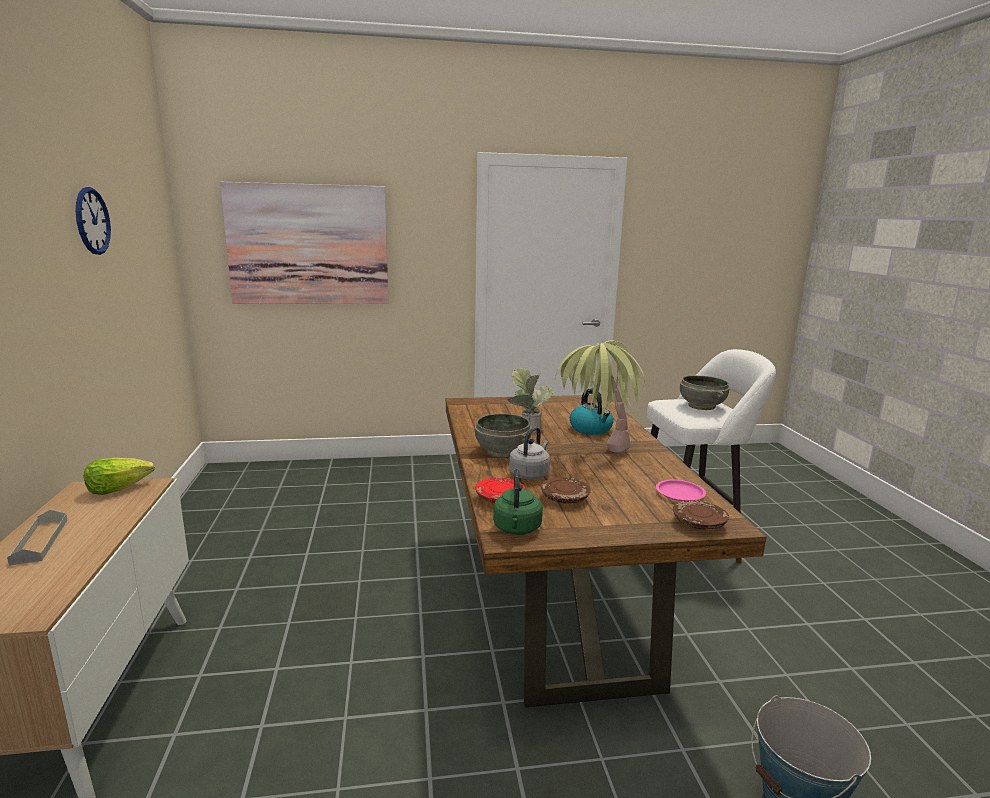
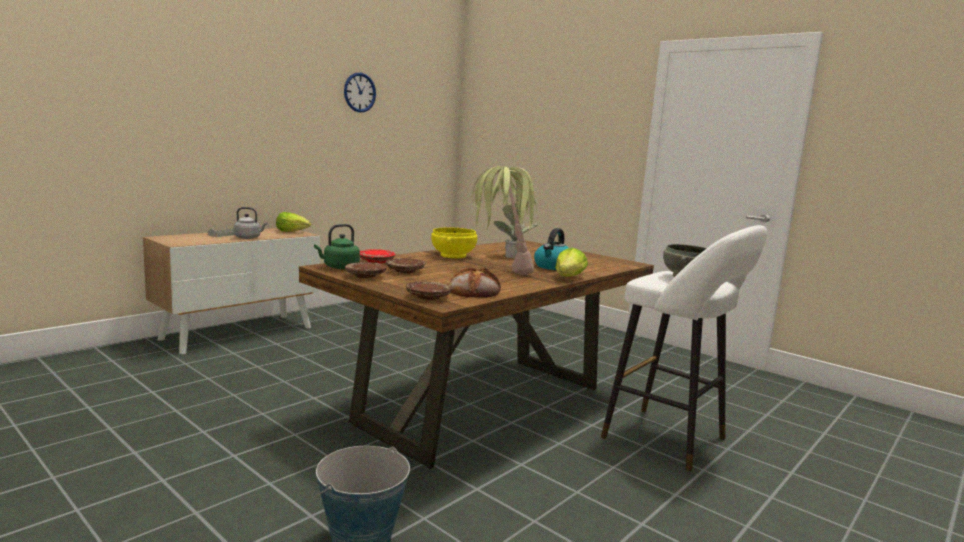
camera: 50 degrees right, 5 degrees down
(308, 245) = (527, 125): picture -> none
(503, 451) = (454, 256): grey bowl -> yellow bowl
(530, 474) = (428, 263): grey kettle -> grey kettle (249, 238)
(576, 527) = (365, 276): none -> brown plate
(641, 438) = (569, 278): none -> lettuce
(679, 493) = (474, 291): pink plate -> bread

